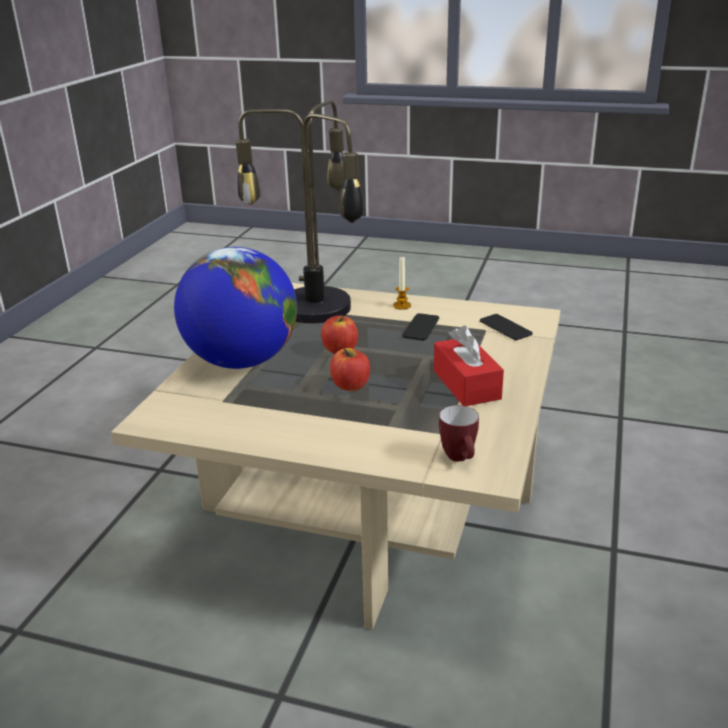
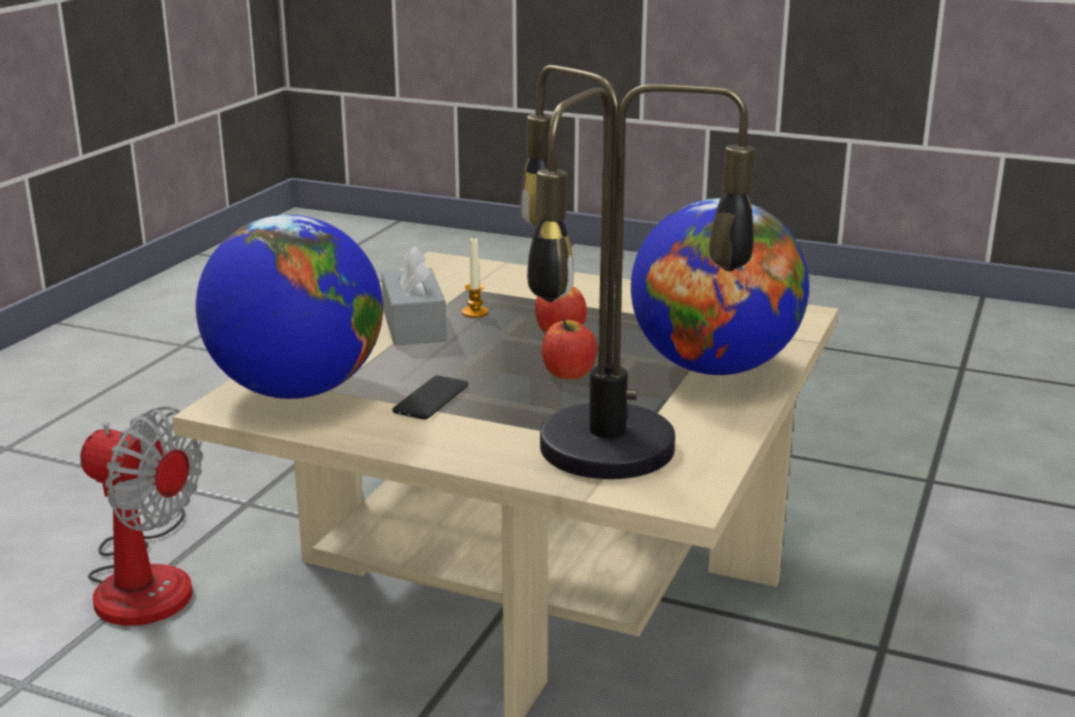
camera: 175 degrees left, 5 degrees down
(402, 305) = (444, 440): candle -> candle (475, 312)
(460, 459) = (463, 272): mug -> none
(466, 384) = (414, 325): red tissue box -> grey tissue box
(505, 328) = (297, 390): phone -> globe
(623, 479) = (146, 577): none -> fan

